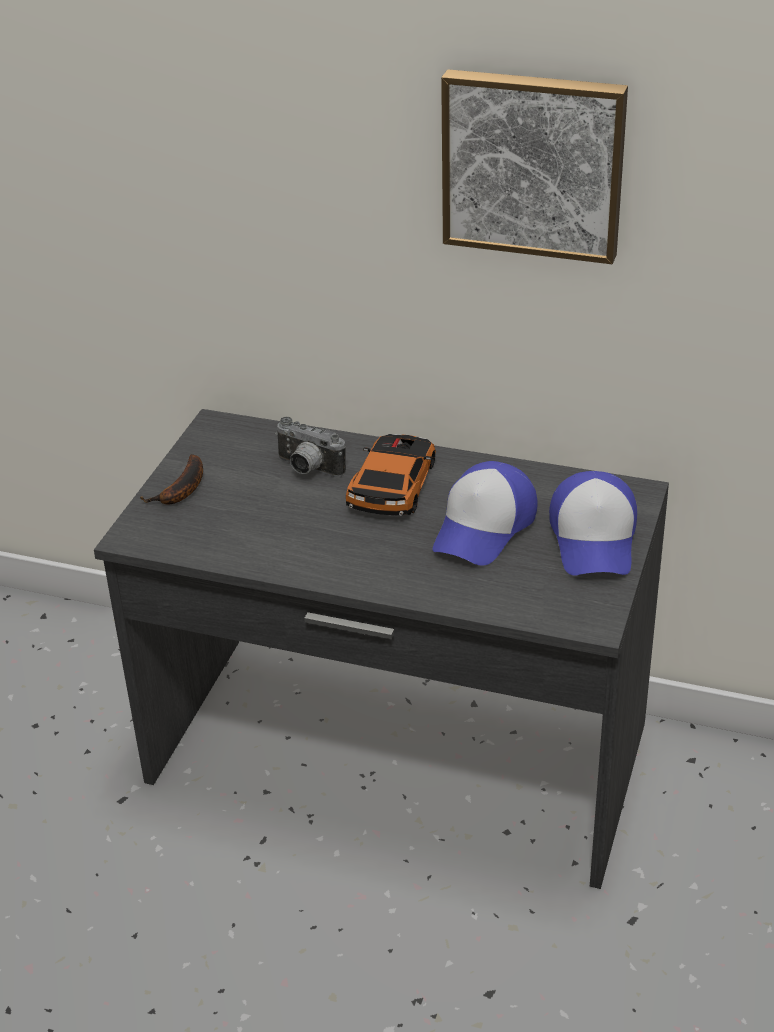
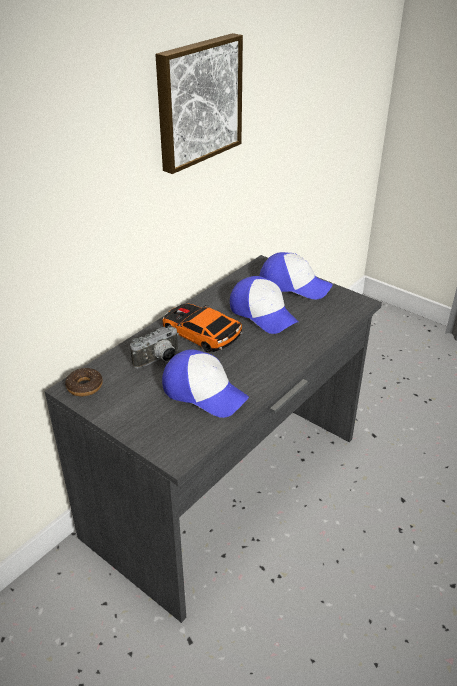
camera: 70 degrees left, 0 degrees up
(181, 490) = (138, 420): banana -> none
(223, 432) = (84, 386): none -> donut
(261, 524) = (204, 392): none -> cap

